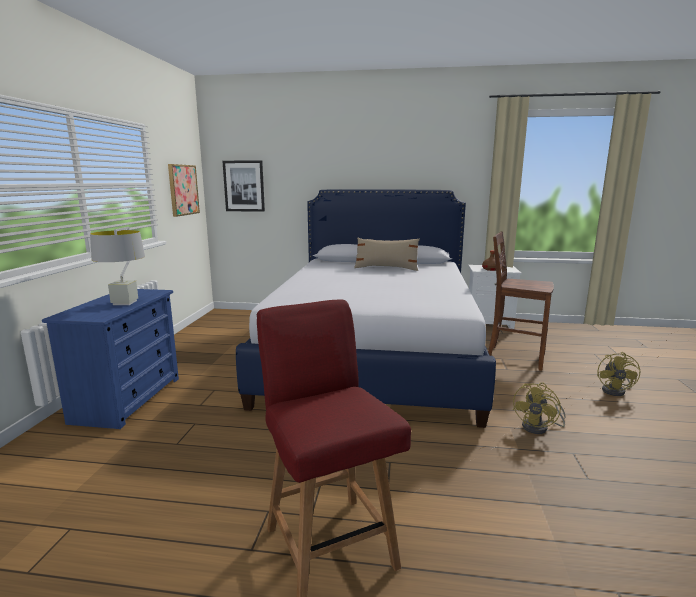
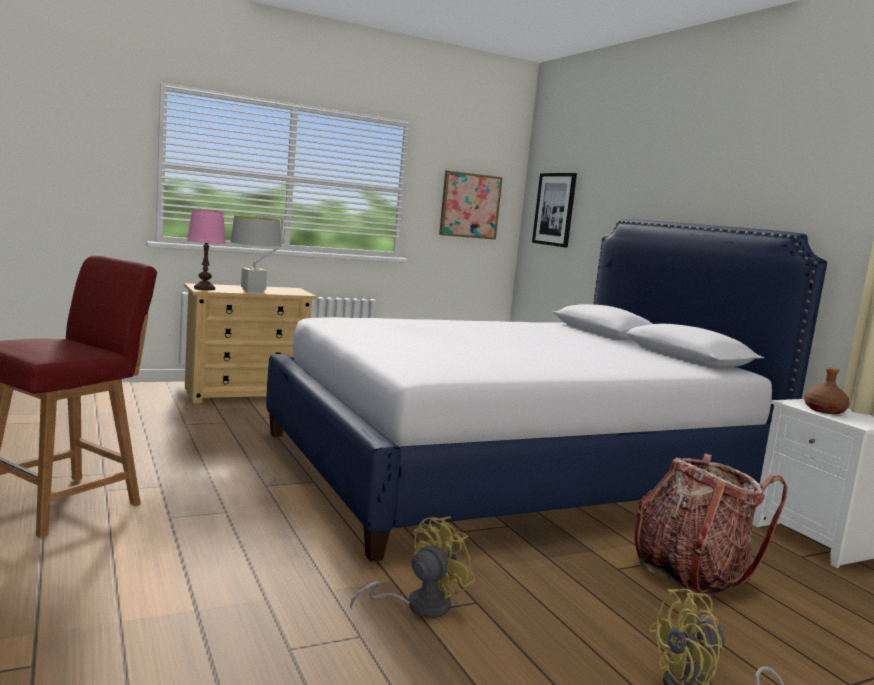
camera: 55 degrees right, 5 degrees down
(94, 316) = (204, 289): none -> pink table lamp
(128, 399) = (245, 394): blue dresser -> beige dresser
(386, 268) = (594, 345): beige pillow -> none
(514, 357) = (690, 573): brown chair -> backpack
(539, 428) = (418, 605): yellow fan -> yellow fan turned 135 degrees clockwise

